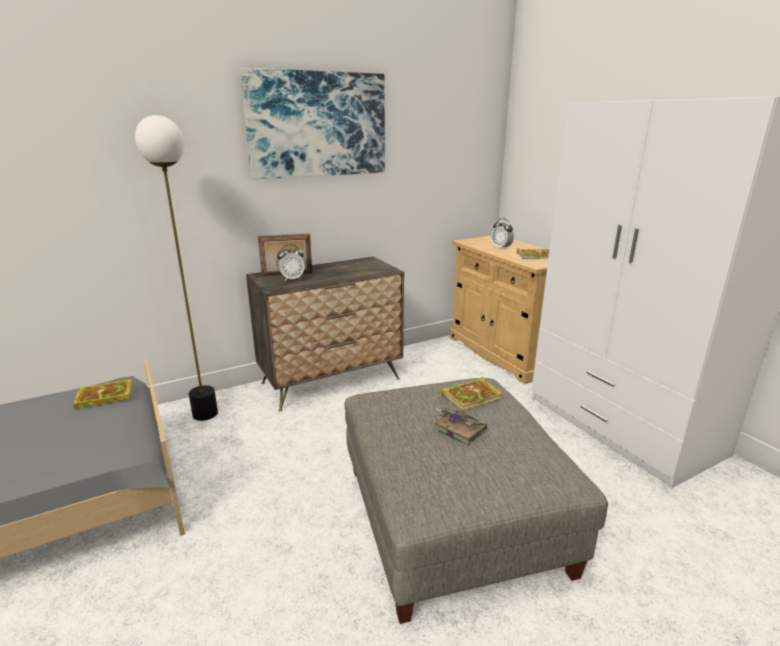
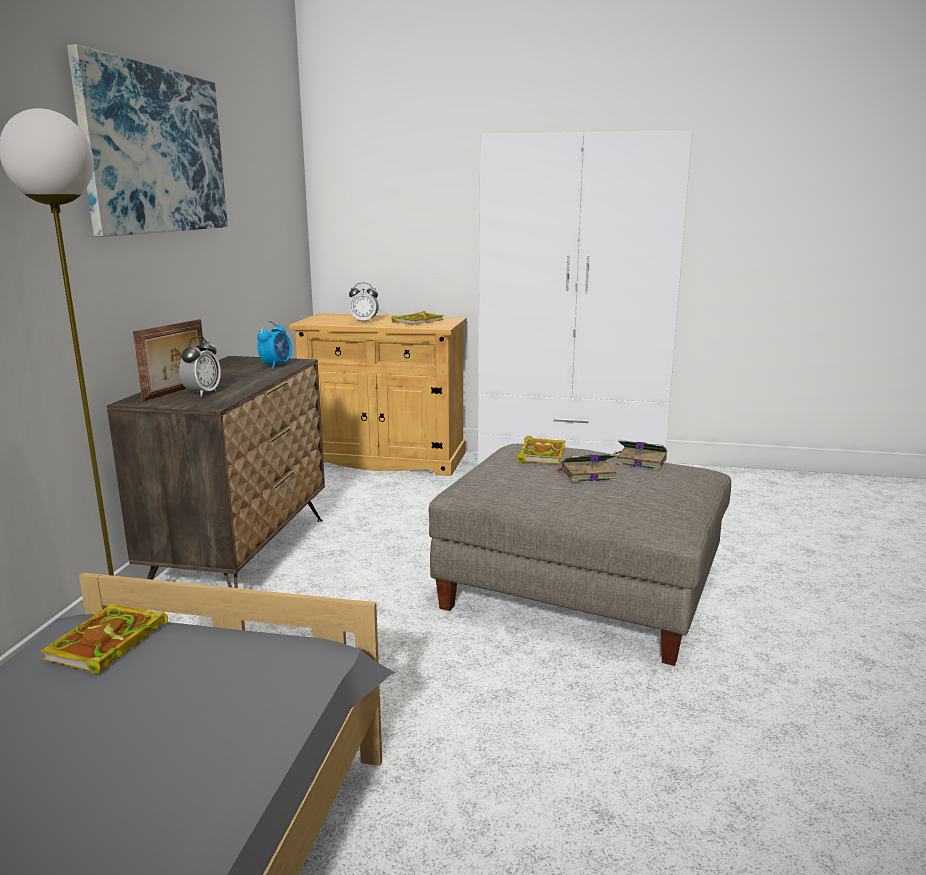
camera: 50 degrees left, 5 degrees down
(371, 270) = (276, 366): none -> alarm clock
(530, 441) = (640, 461): none -> book

